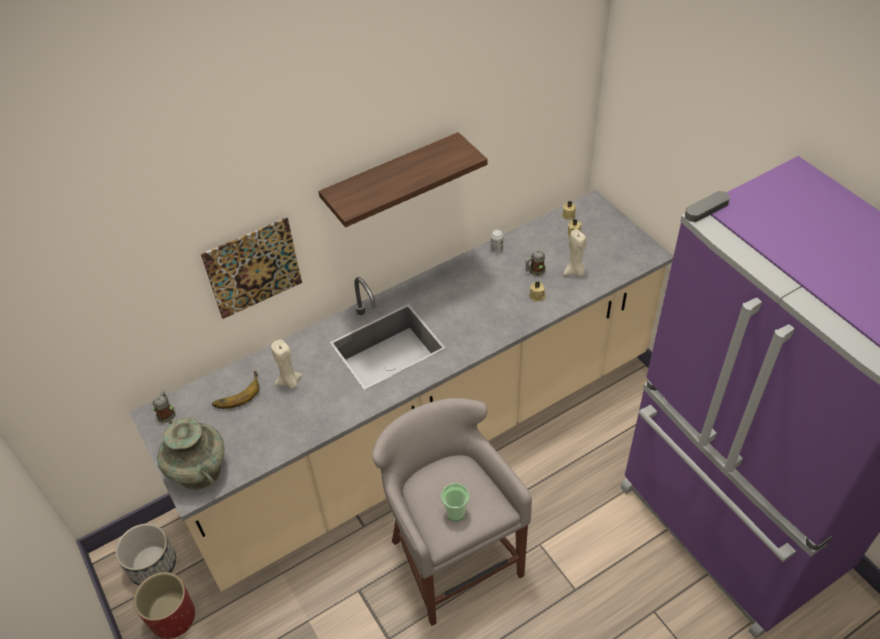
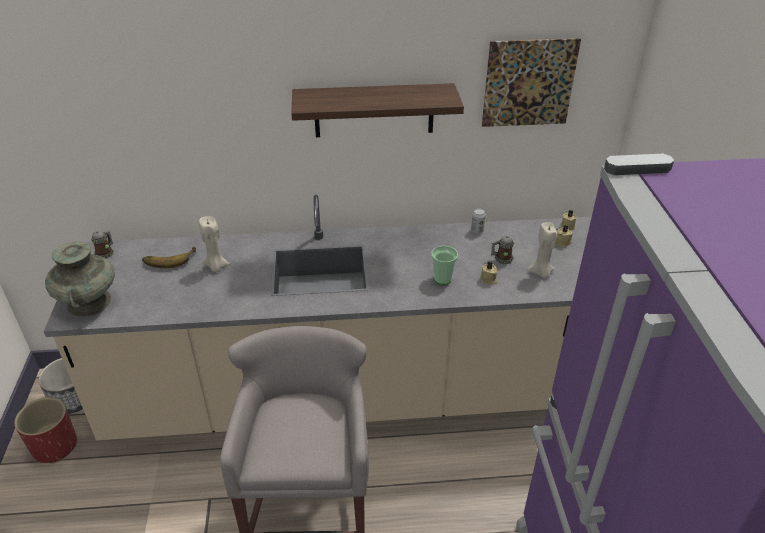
camera: 25 degrees right, 10 degrees down
(253, 268) = (218, 146): picture -> picture (529, 83)
(455, 512) = (290, 446): cup -> cup (442, 279)

